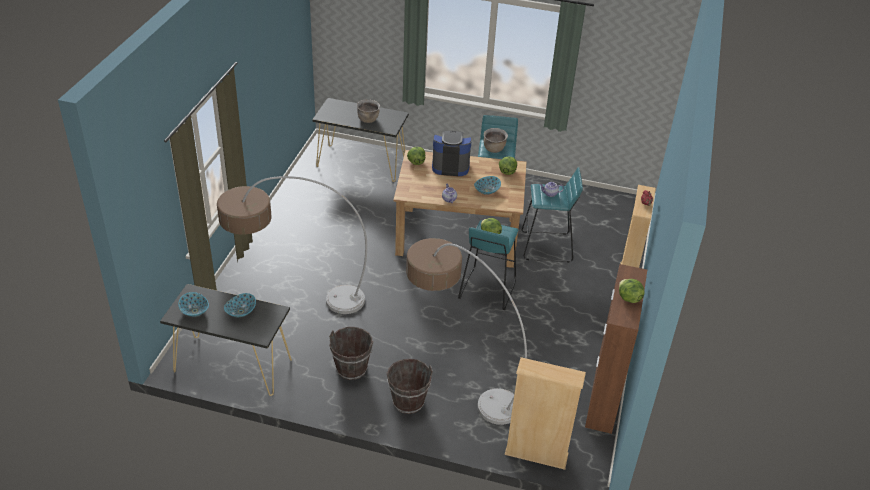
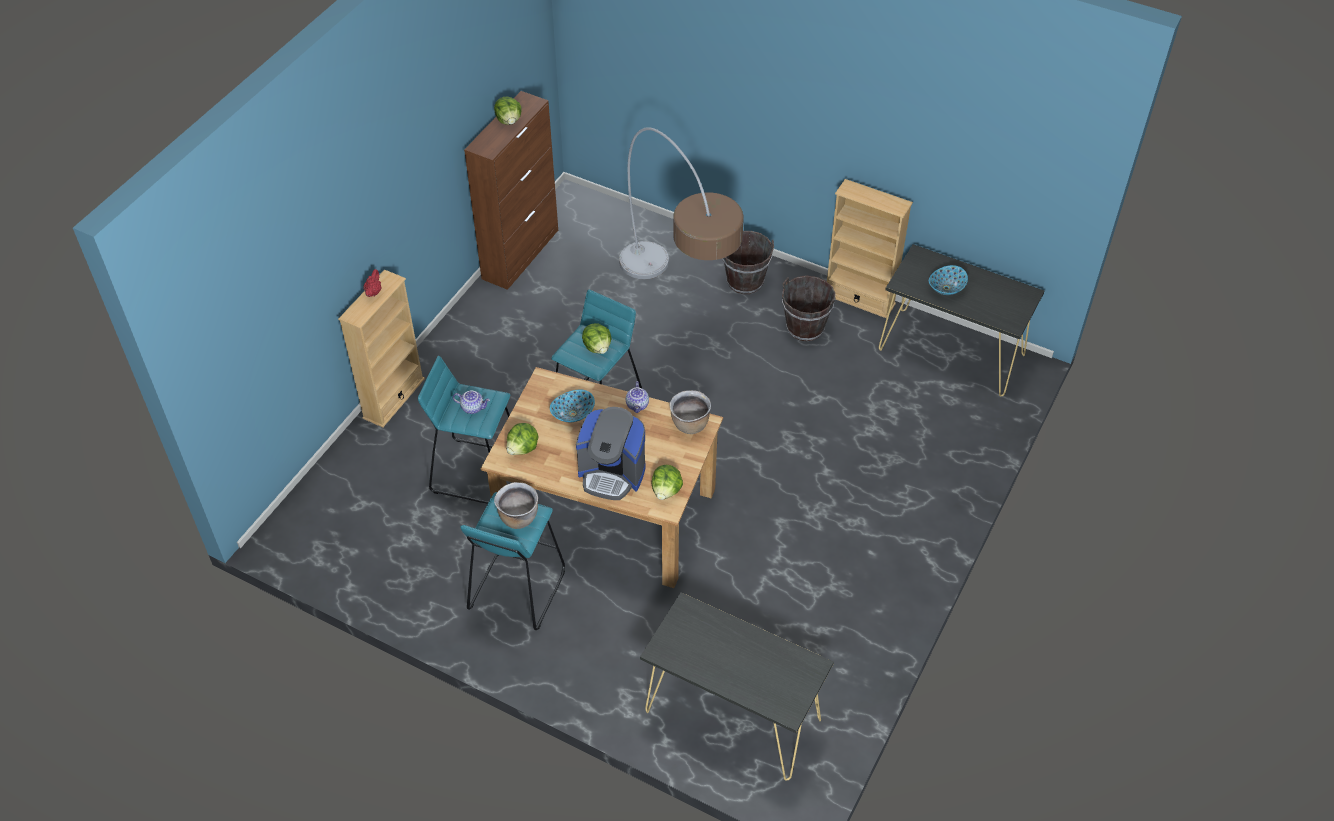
camera: 165 degrees left, 10 degrees up
(194, 311) = (1004, 296): bowl -> none
(292, 299) = (875, 435): floor lamp -> none
(368, 119) = (724, 644): brown cooking pot -> brown cooking pot (689, 424)
(536, 454) = (623, 213): beige bookcase -> beige bookcase (859, 299)

